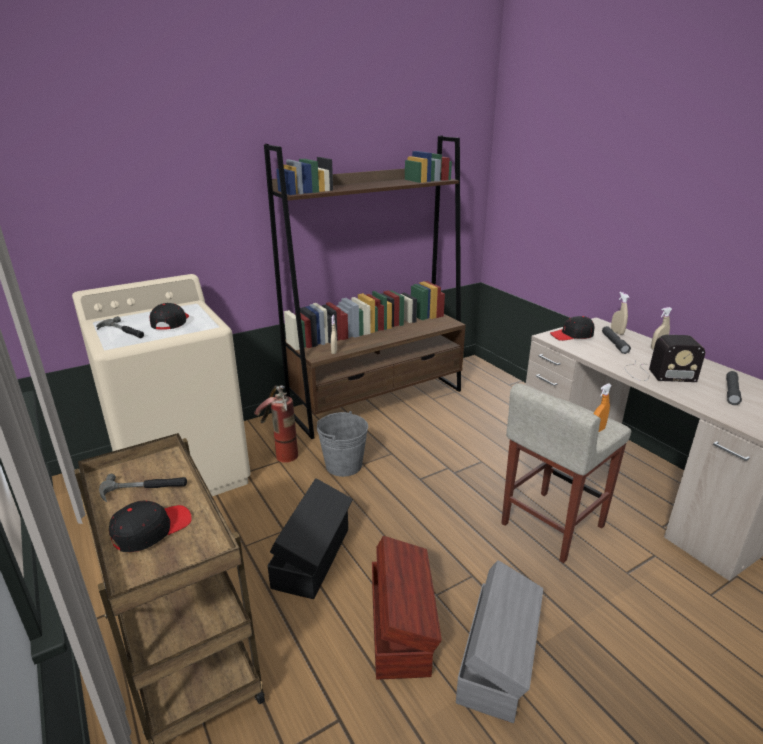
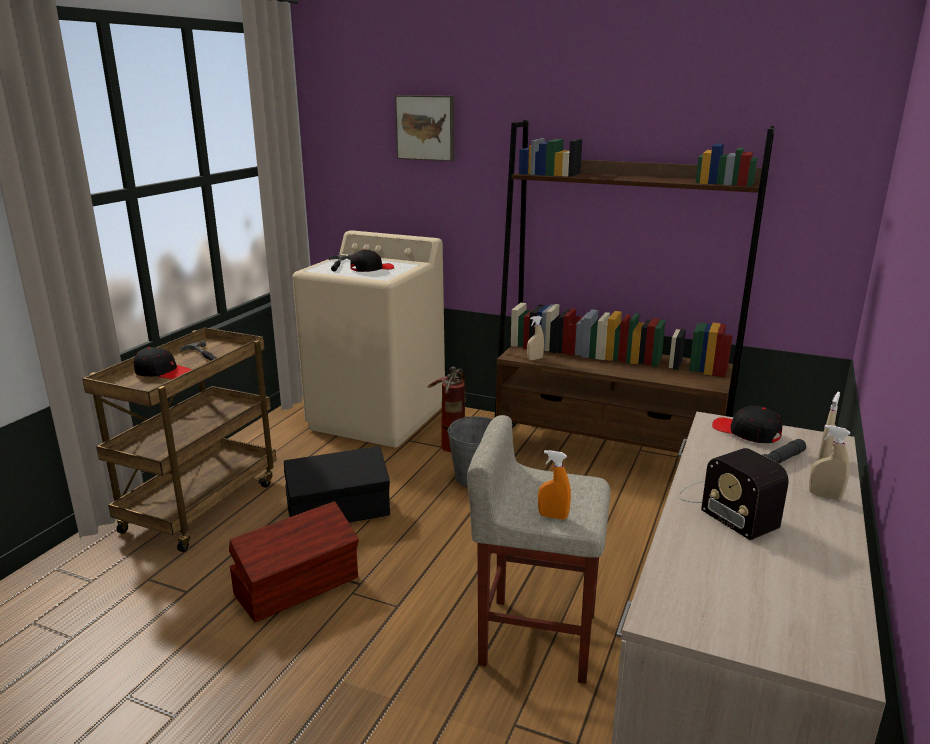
camera: 55 degrees right, 5 degrees down
(151, 160) = (426, 127): none -> picture
(497, 659) = (301, 656): grey storage box -> none
(731, 392) = (764, 573): grey flashlight -> none

